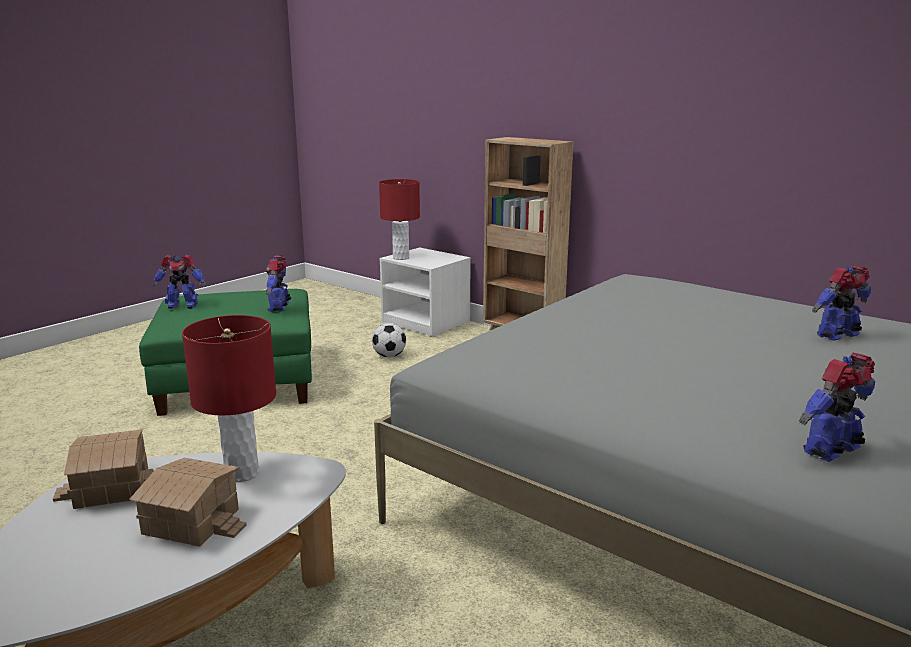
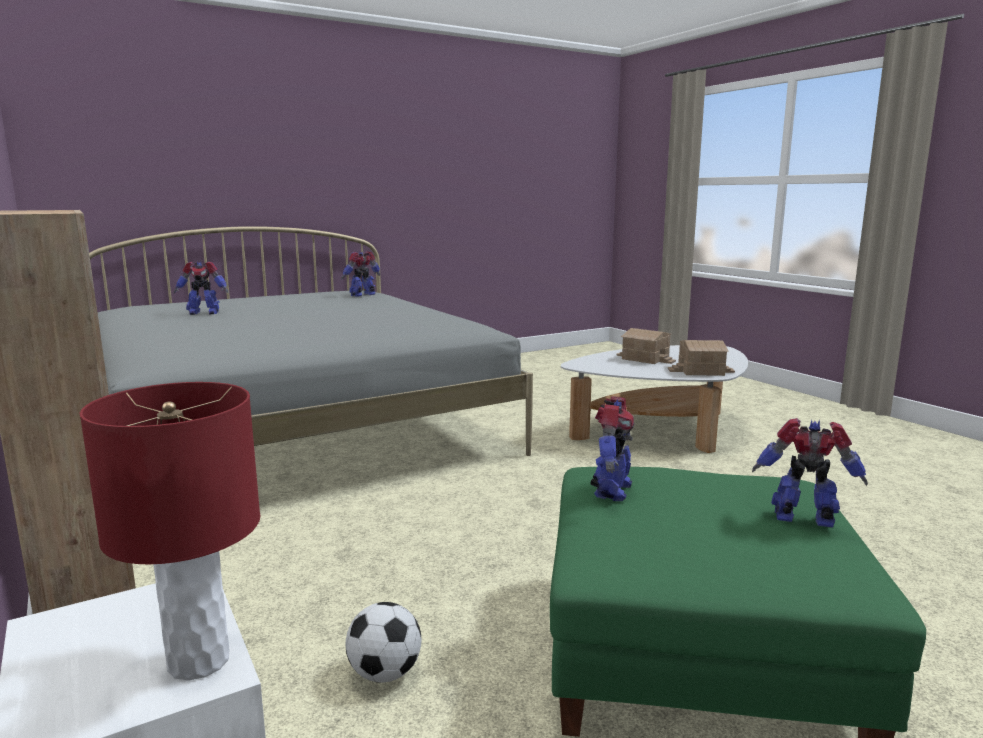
camera: 160 degrees left, 5 degrees down
(241, 474) = (624, 368): red table lamp -> none
(833, 451) = (363, 295): toy robot -> toy robot turned 150 degrees clockwise

